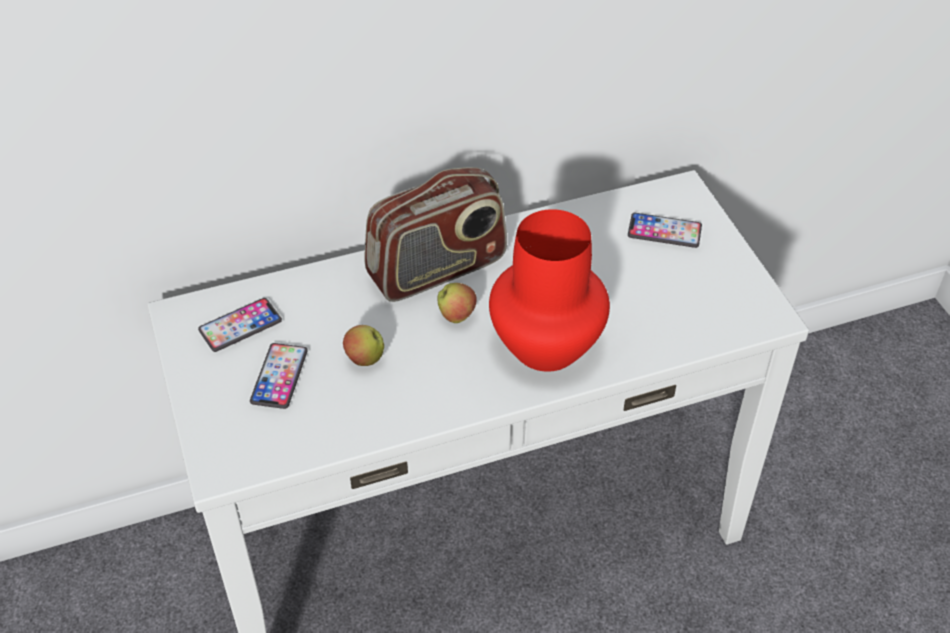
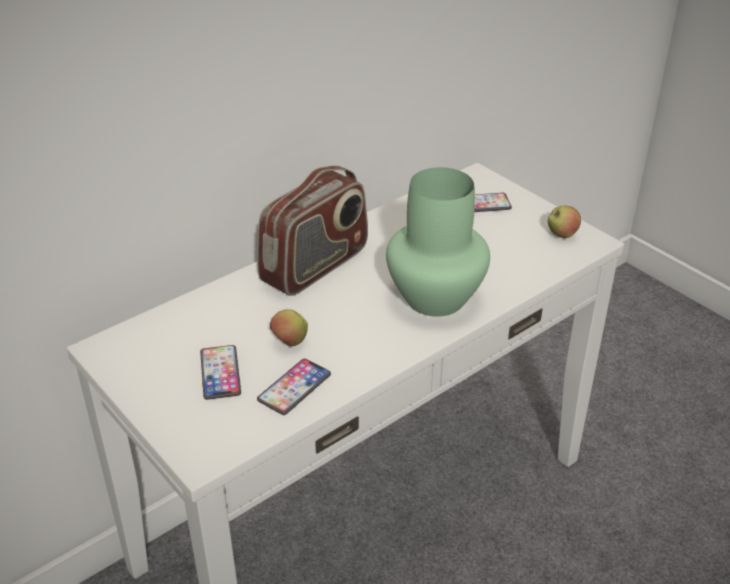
camera: 20 degrees left, 10 degrees down
(240, 326) = (164, 344): phone -> phone (294, 387)
(457, 316) = (350, 294): apple -> apple (562, 235)
(547, 347) = (436, 299): red vase -> green vase

